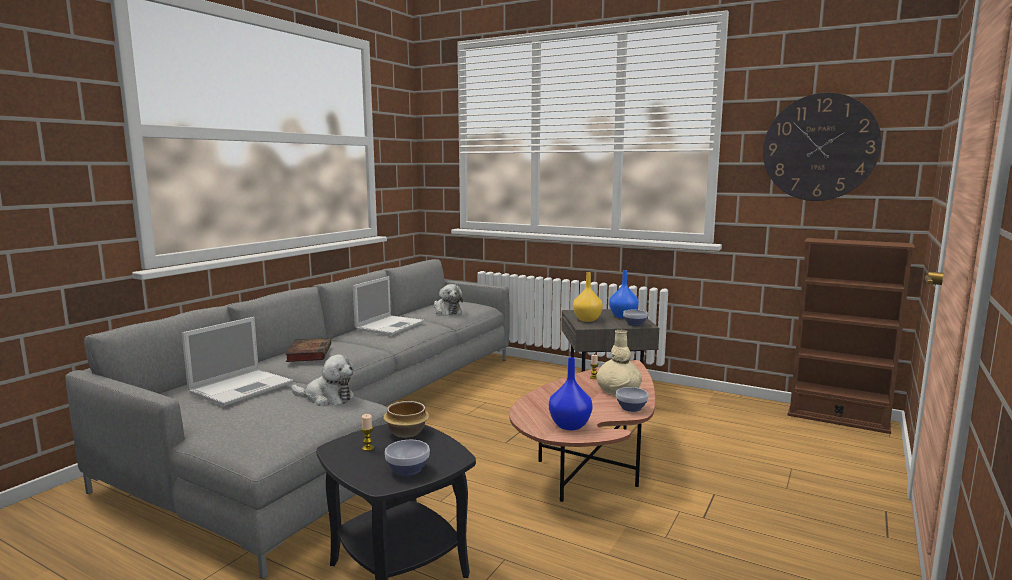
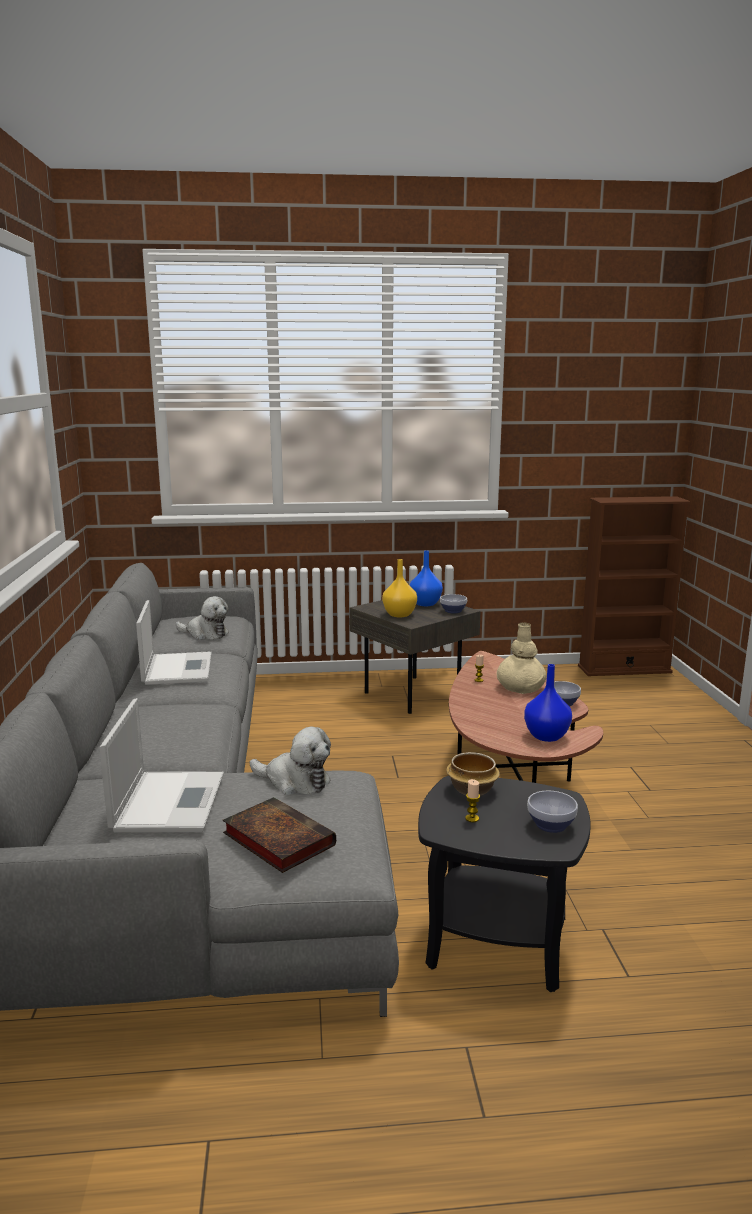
camera: 35 degrees left, 5 degrees up
(309, 353) = (154, 732): book -> book (276, 839)
(326, 398) = (294, 782): plush toy -> plush toy turned 45 degrees clockwise
(819, 147) = (597, 406): wall clock -> none

